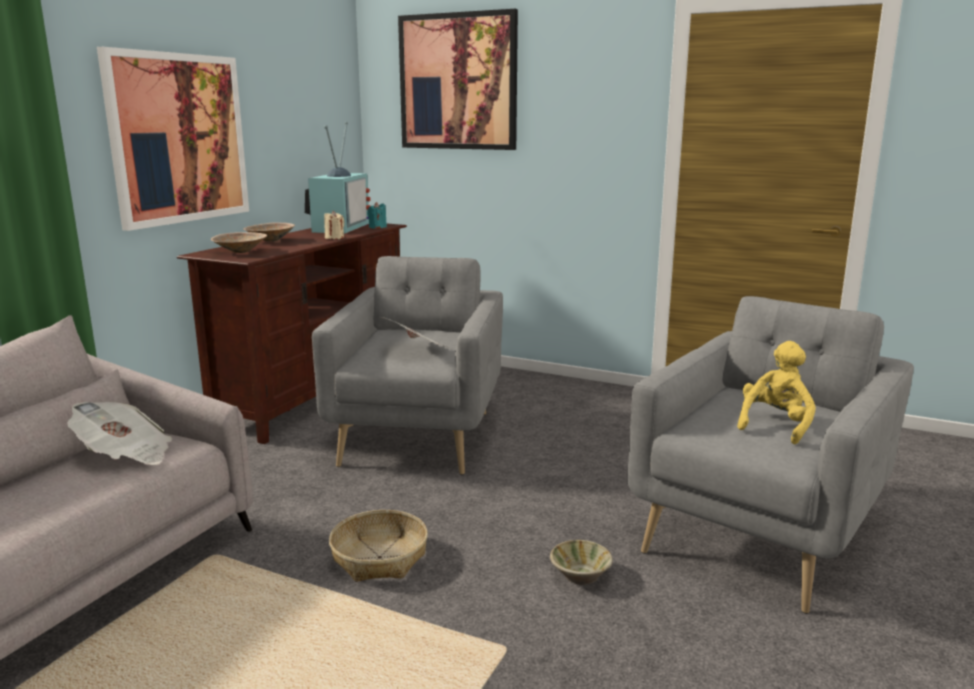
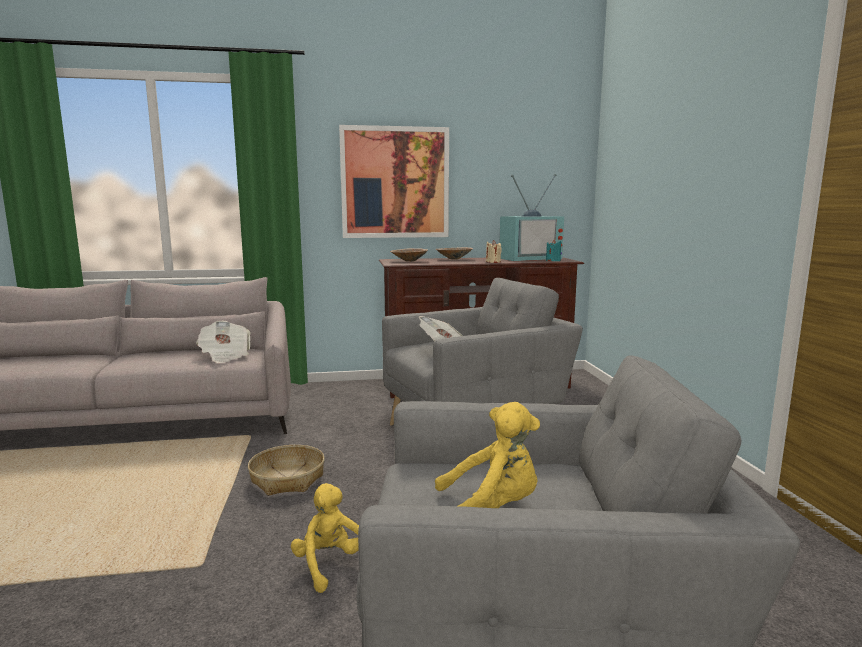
camera: 55 degrees right, 5 degrees down
(458, 82) = (647, 132): picture -> none
(580, 575) = (331, 565): beige bowl -> yellow plush toy

